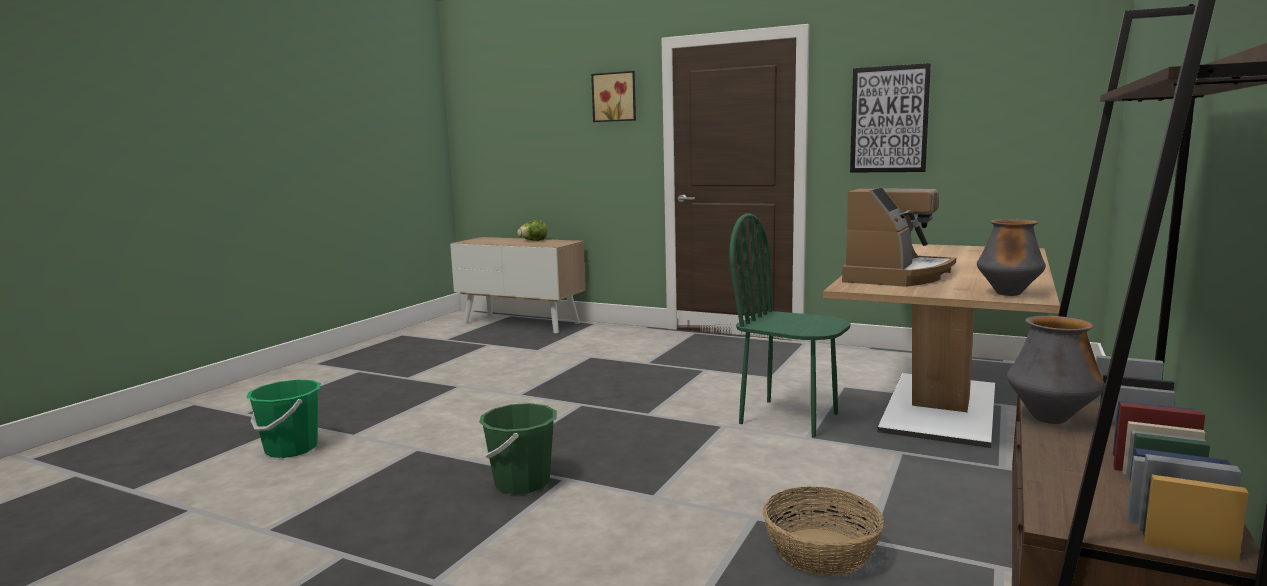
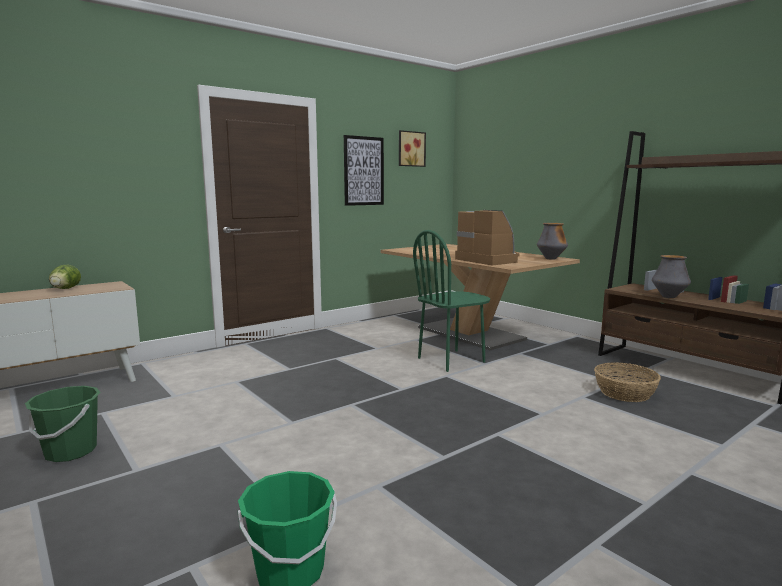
camera: 65 degrees left, 0 degrees up
(522, 482) = (493, 449): green bucket -> green bucket (70, 451)
(615, 97) = (149, 133): picture -> picture (410, 149)

